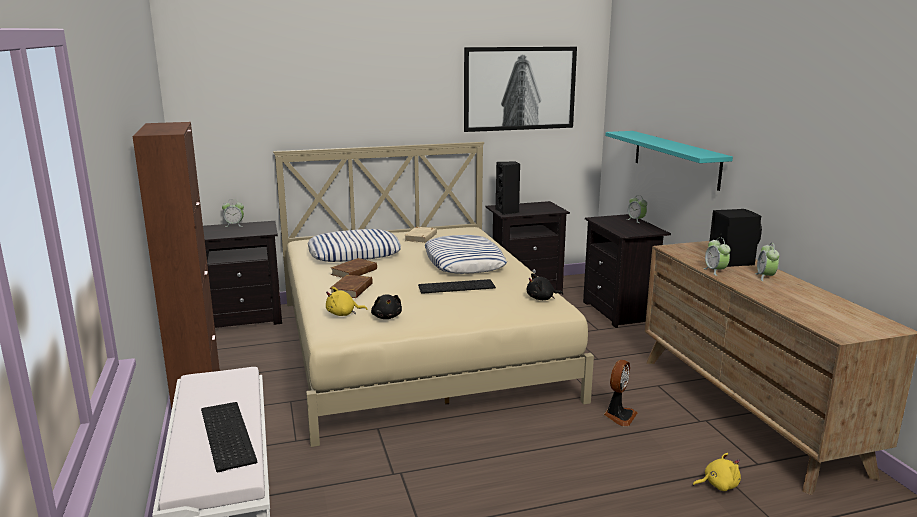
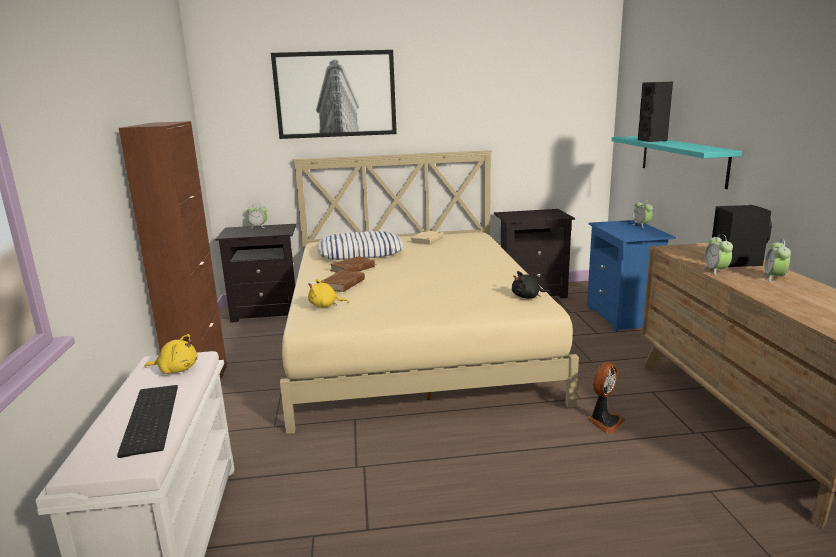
camera: 10 degrees right, 0 degrees up
(387, 317) = (366, 310): black plush toy -> none
(457, 286) = (445, 283): keyboard -> none
(464, 262) = (460, 262): pillow -> none
(507, 211) = (513, 217): black speaker -> black speaker (653, 140)
(520, 88) = (528, 98): picture -> picture (335, 94)
(620, 312) = (623, 317): black nightstand -> blue nightstand
(718, 485) = (706, 507): yellow plush toy -> yellow plush toy (176, 369)

